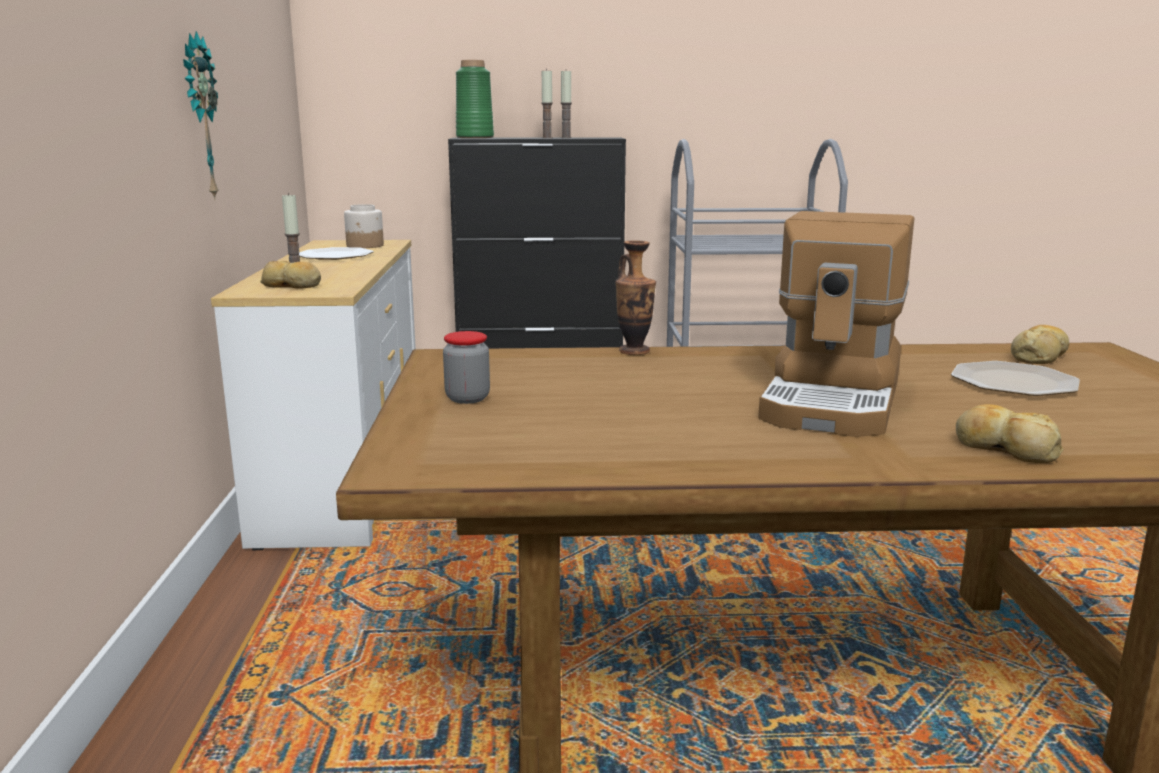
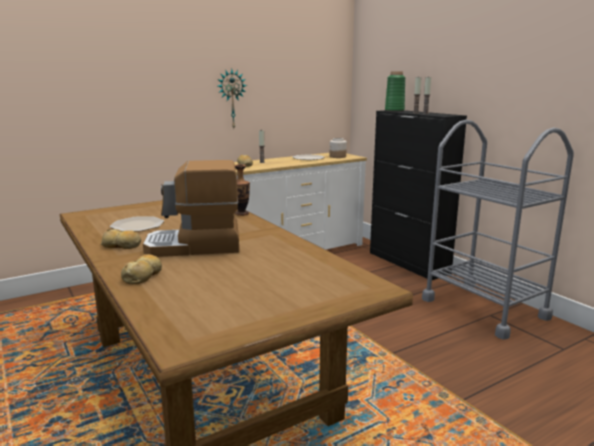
camera: 60 degrees right, 0 degrees up
(467, 398) = (154, 208): jar -> none
(1013, 382) = (264, 272): plate -> plate (137, 225)
(1038, 356) = (335, 275): bread -> bread (122, 245)

